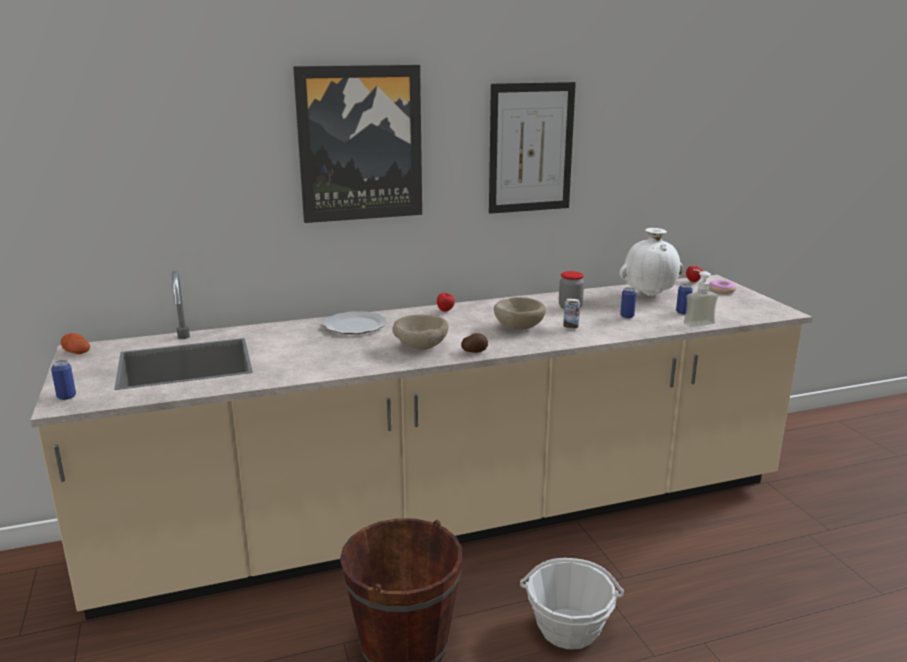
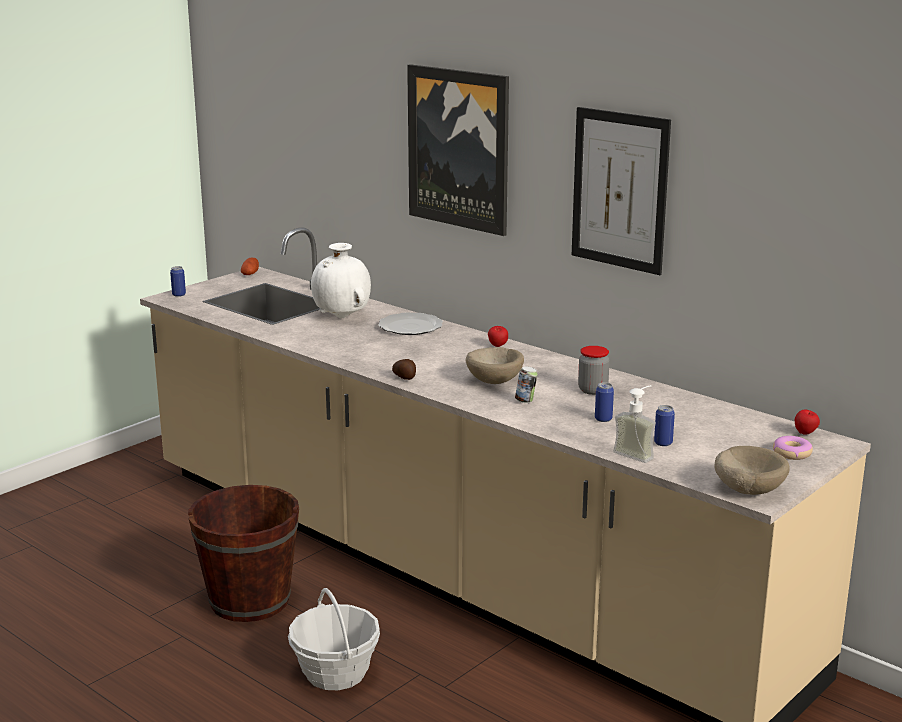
camera: 60 degrees right, 0 degrees up
(419, 347) = (390, 358): beige bowl -> beige bowl (747, 489)
(649, 295) = (702, 419): white vase -> white vase (342, 317)

